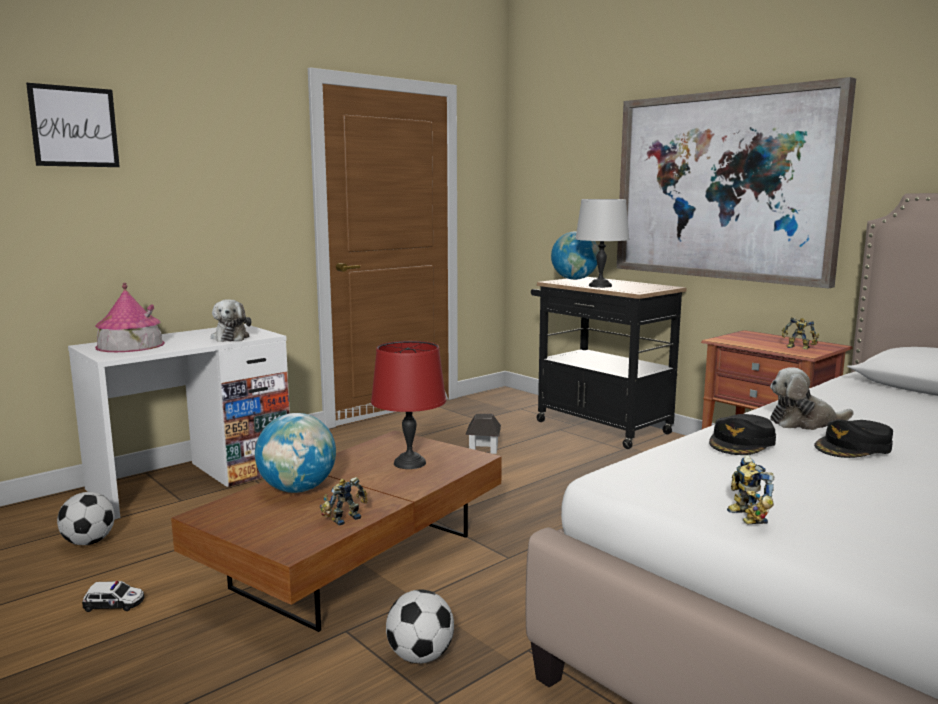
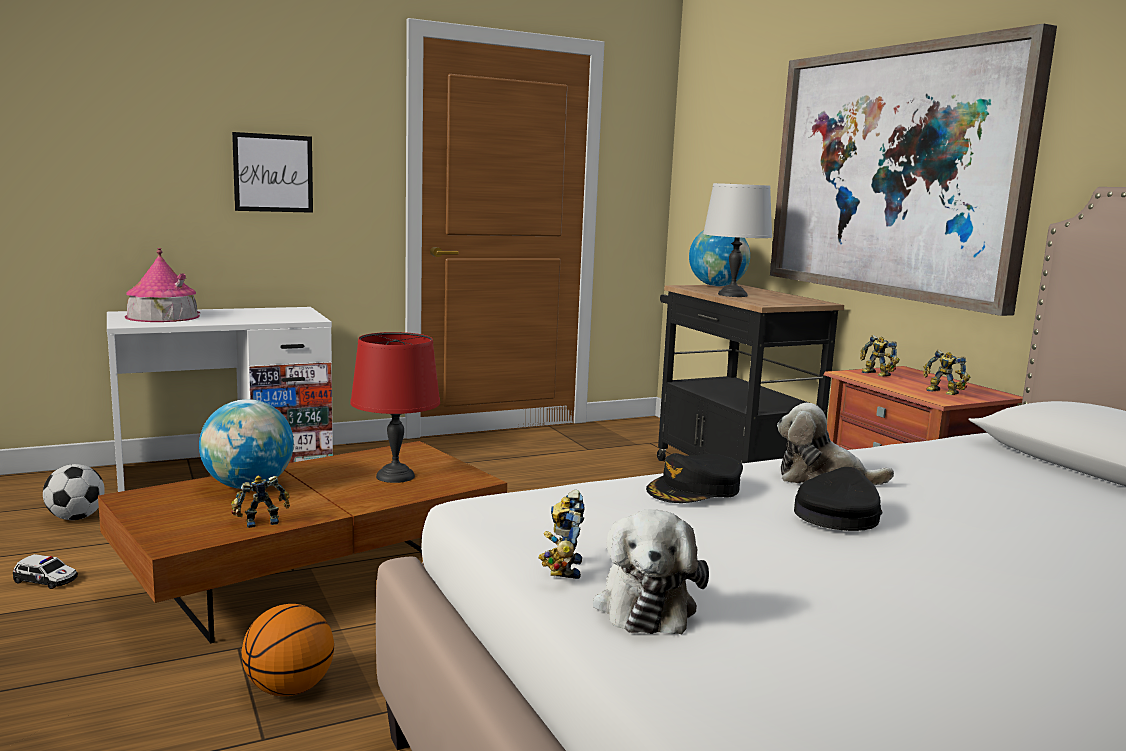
camera: 15 degrees right, 0 degrees up
(74, 126) = (128, 79): picture -> picture (273, 173)
(231, 337) = (272, 318): plush toy -> plush toy (645, 605)
(420, 657) = (288, 689): football -> basketball
(483, 449) = (563, 482): toy house -> none
(737, 339) = (875, 374): none -> toy robot
(854, 447) = (837, 514): black cap -> black cap turned 135 degrees clockwise

